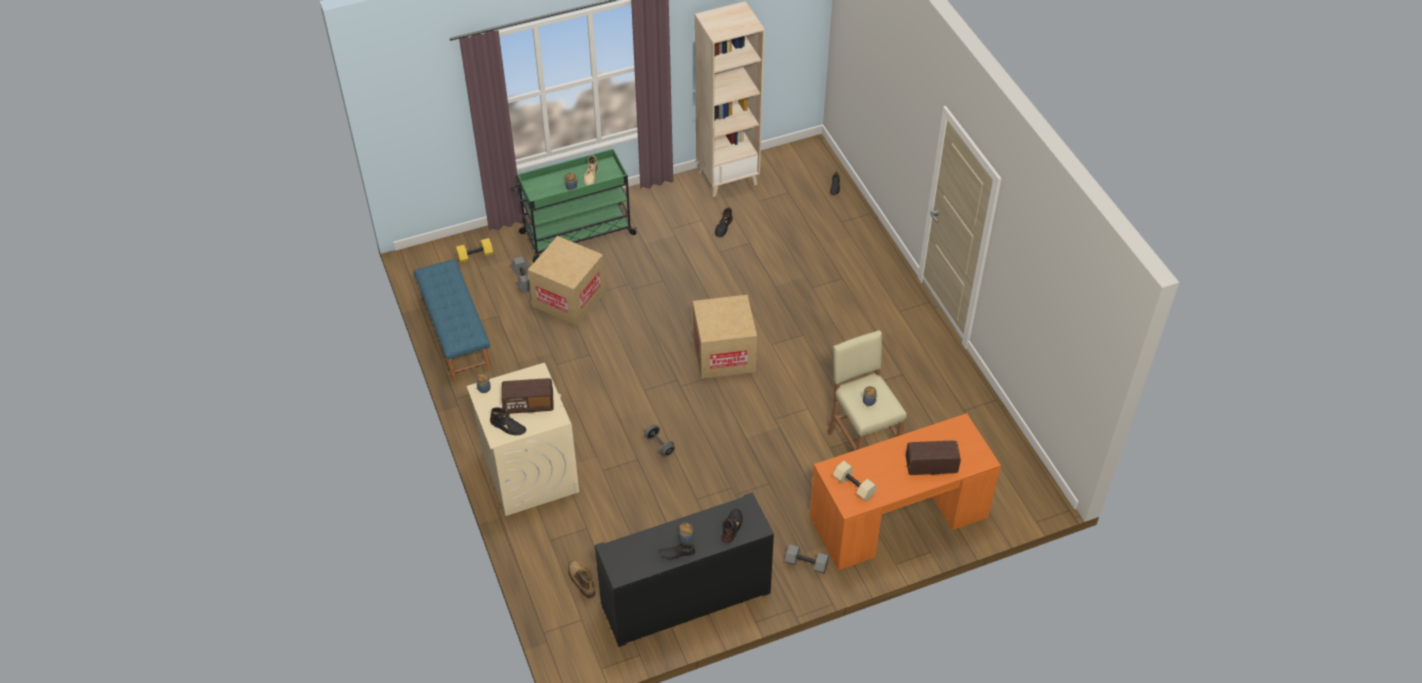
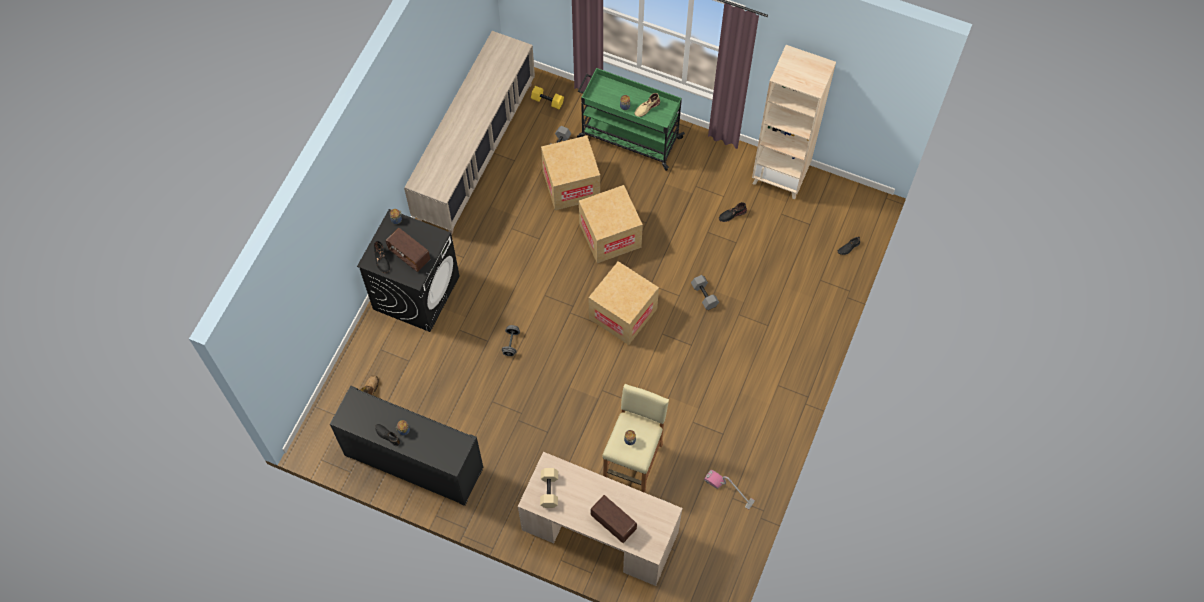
camera: 45 degrees right, 15 degrees up
(455, 334) = (475, 152): blue bench -> beige cabinet
(529, 472) = (416, 292): beige washing machine -> black washing machine
(645, 309) = (610, 235): none -> cardboard box
(732, 527) = (438, 448): black boot -> none
(807, 563) = (508, 507): grey dumbbell -> grey dumbbell (705, 295)
(897, 516) = (599, 530): orange desk -> beige desk
(955, 407) = (729, 490): none -> vacuum cleaner

